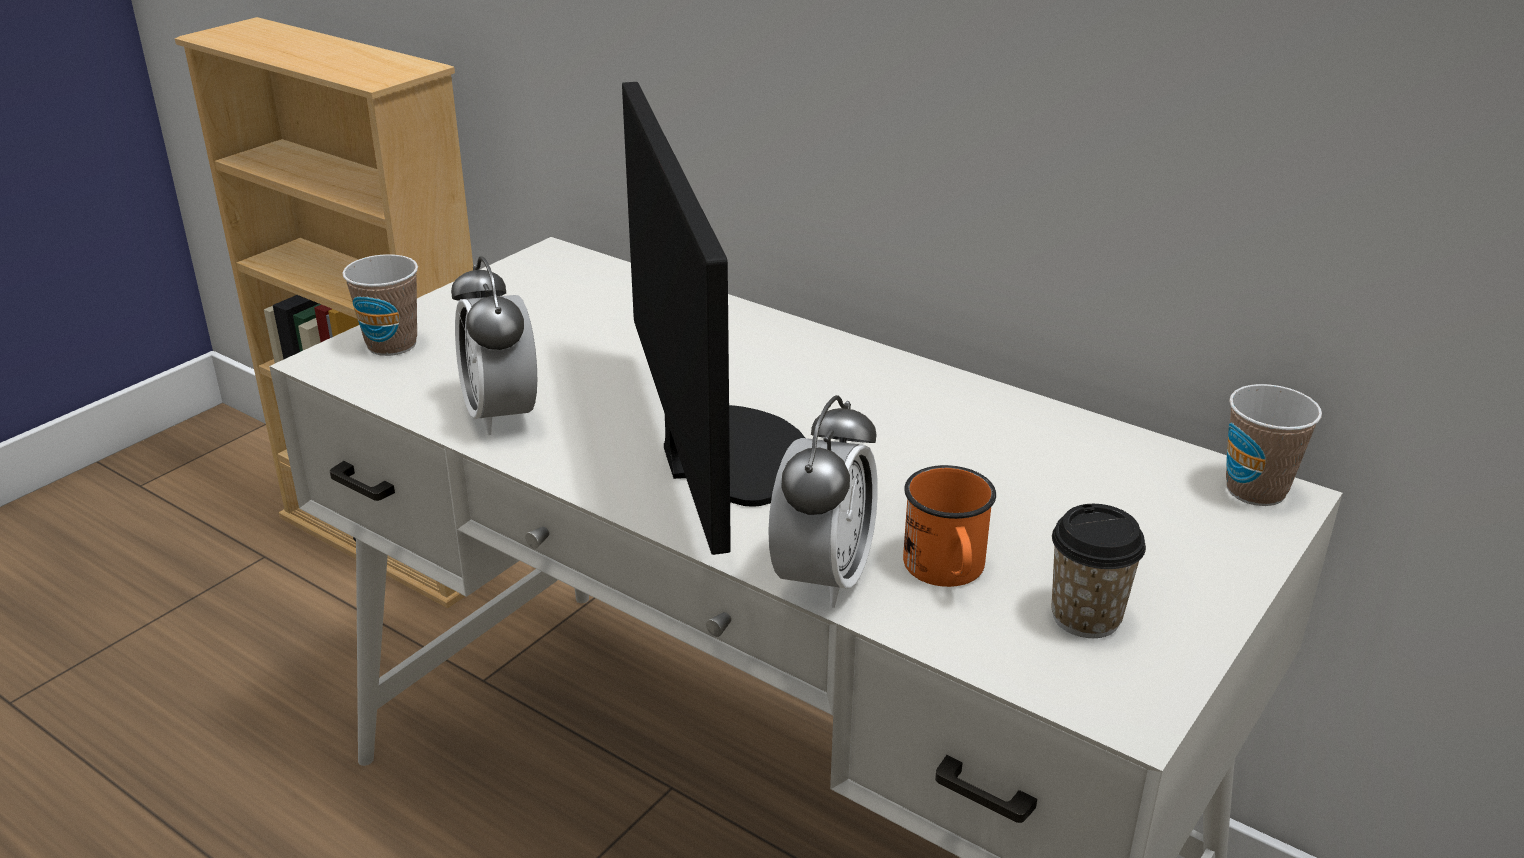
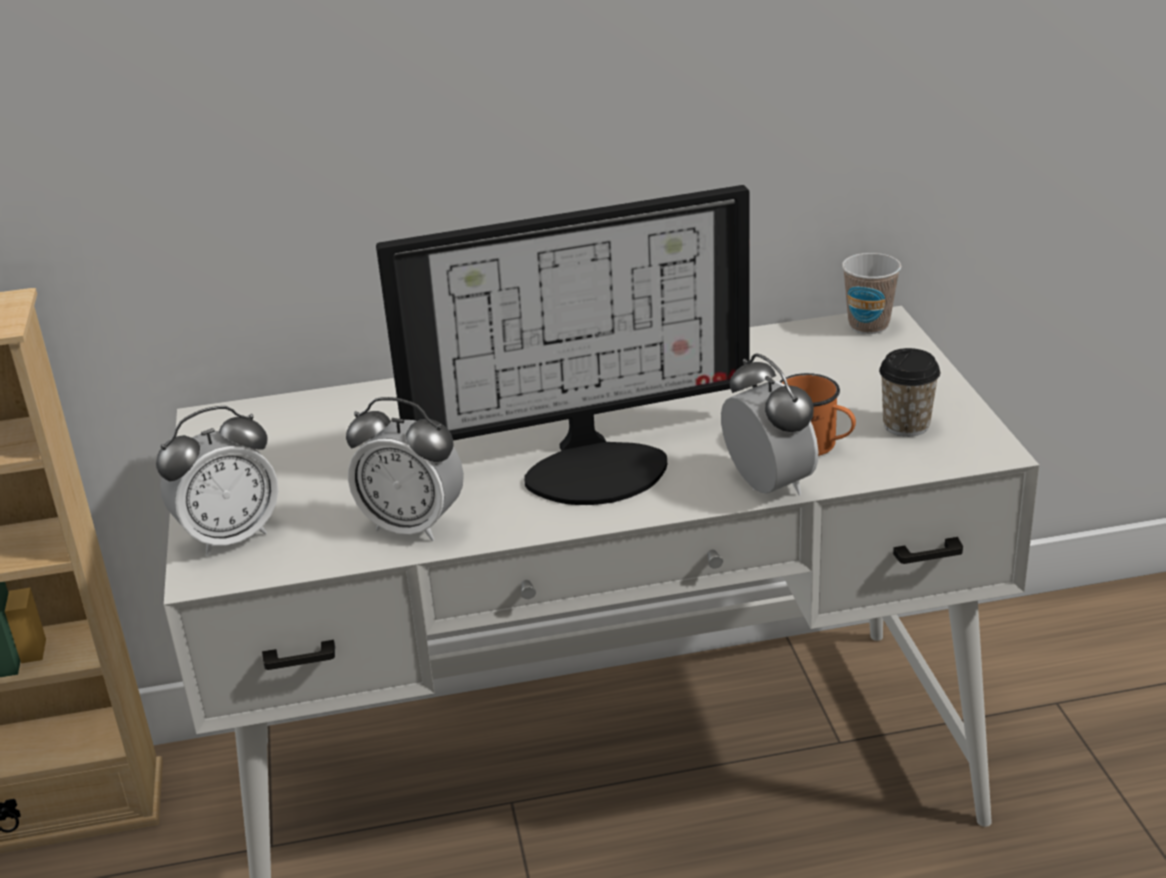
camera: 45 degrees left, 0 degrees up
(392, 345) = (230, 536): cup -> alarm clock
(721, 456) = (595, 465): monitor -> monitor turned 135 degrees clockwise

